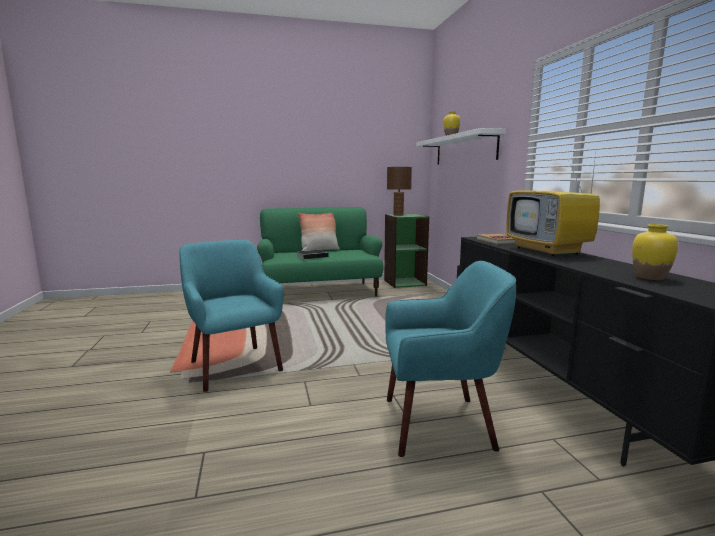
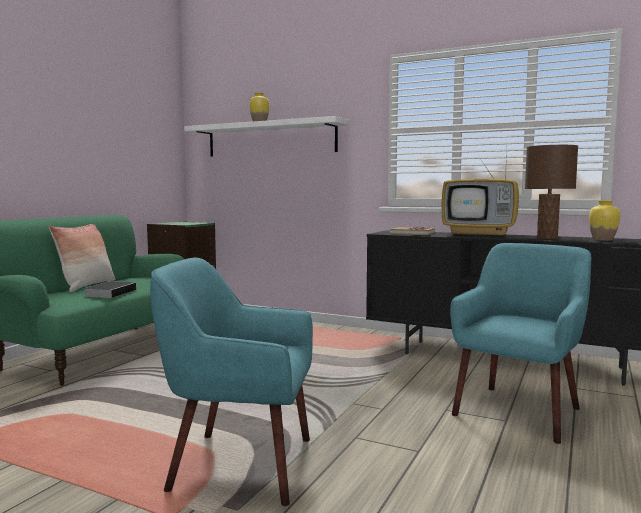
camera: 50 degrees left, 5 degrees down
(398, 215) = (172, 223): brown table lamp -> brown table lamp (547, 238)

